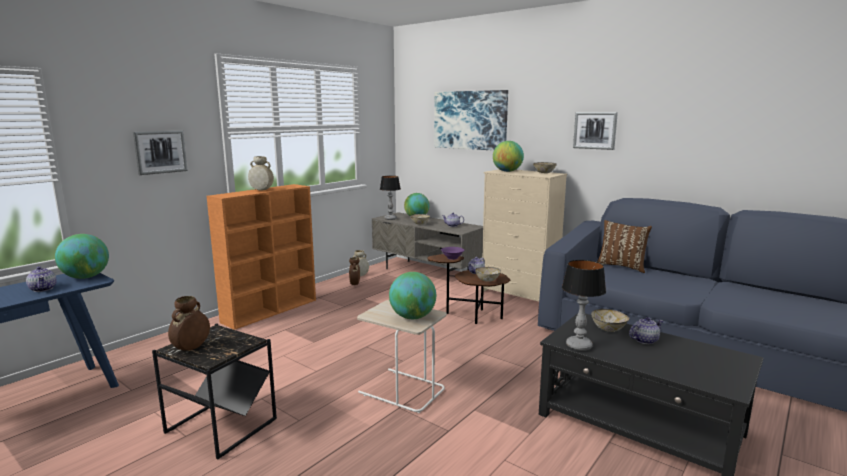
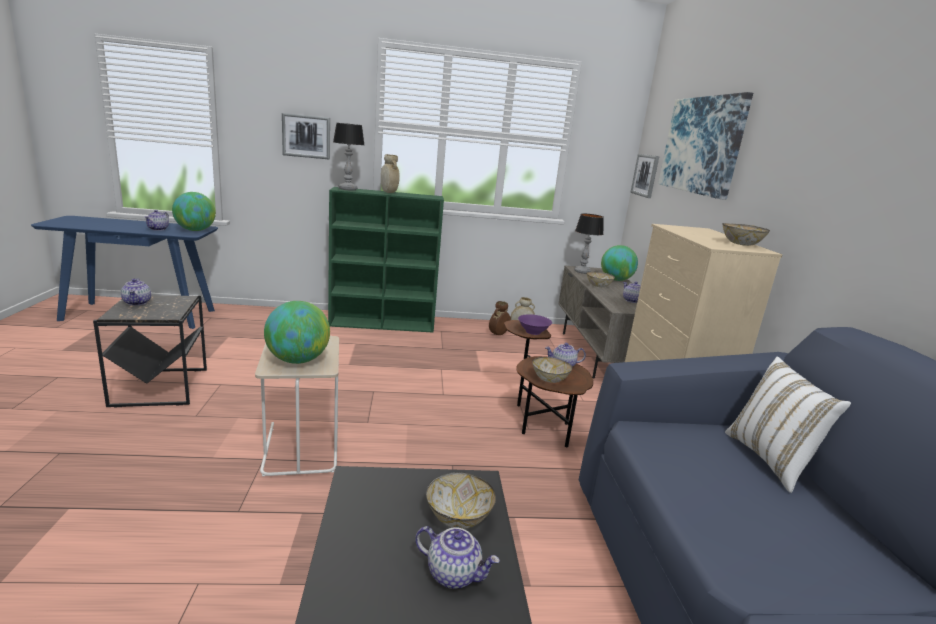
camera: 45 degrees right, 5 degrees up
(191, 348) = (137, 302): brown vase -> teapot
(271, 310) = (383, 324): orange bookcase -> green bookcase
(507, 171) = (688, 230): globe -> none
(578, 346) = (353, 504): table lamp -> table lamp (348, 189)
(595, 130) = (857, 175): picture -> picture (645, 175)
(621, 266) = (771, 460): brown pillow -> white pillow

